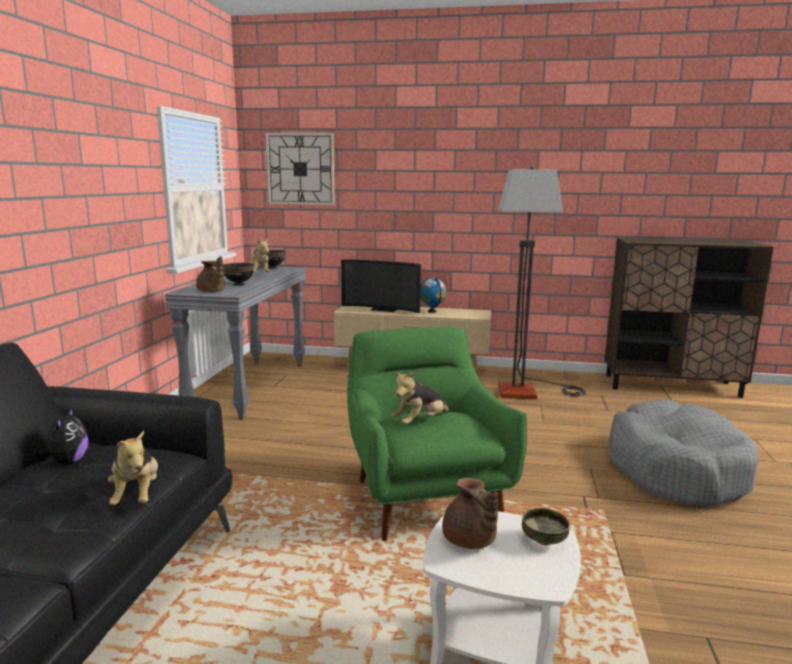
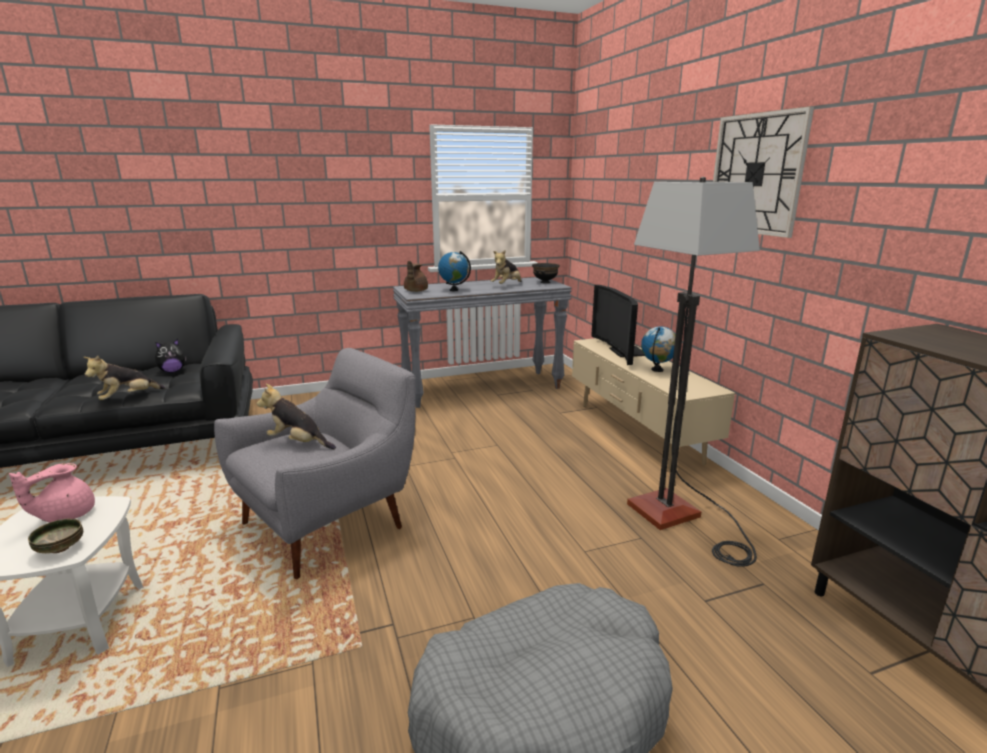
camera: 60 degrees right, 5 degrees up
(238, 284) = (454, 290): black bowl -> globe
(300, 169) = (603, 178): wall clock -> wall clock (756, 174)
(425, 497) = (329, 522): green armchair -> grey armchair
(470, 541) = (65, 515): brown teapot -> pink teapot

